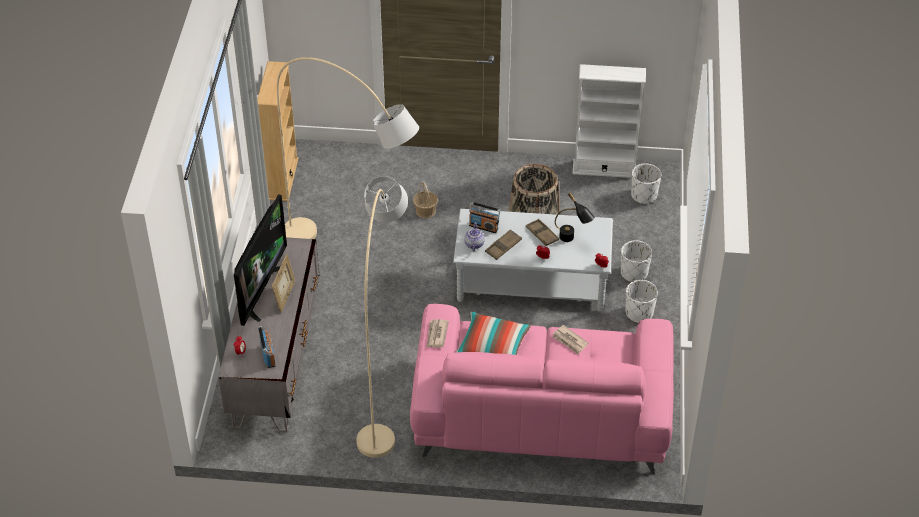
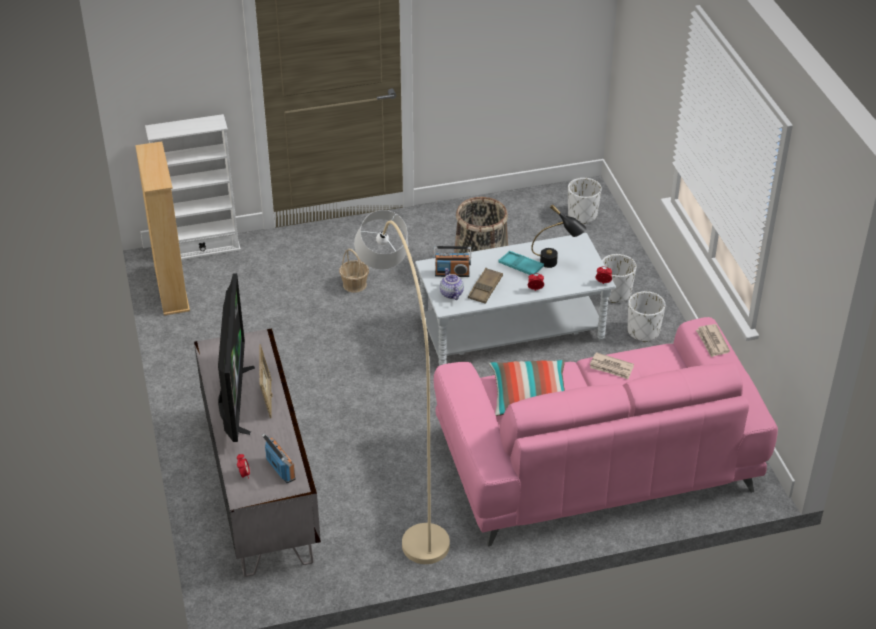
camera: 20 degrees left, 5 degrees down
(355, 254) = (297, 348): beige floor lamp -> none
(436, 335) = (466, 396): newspaper -> newspaper (712, 342)
(542, 234) = (520, 266): brown tray -> turquoise tray
(604, 169) = (526, 199): white bookcase -> white bookcase (202, 248)

